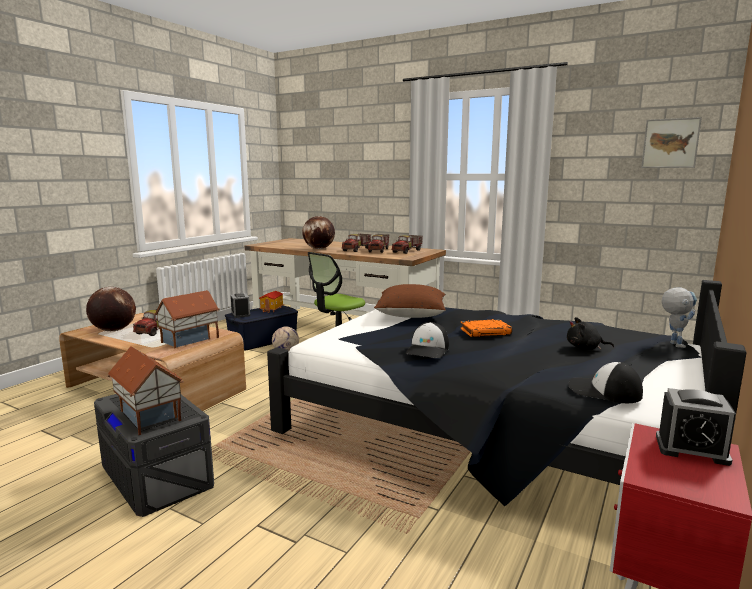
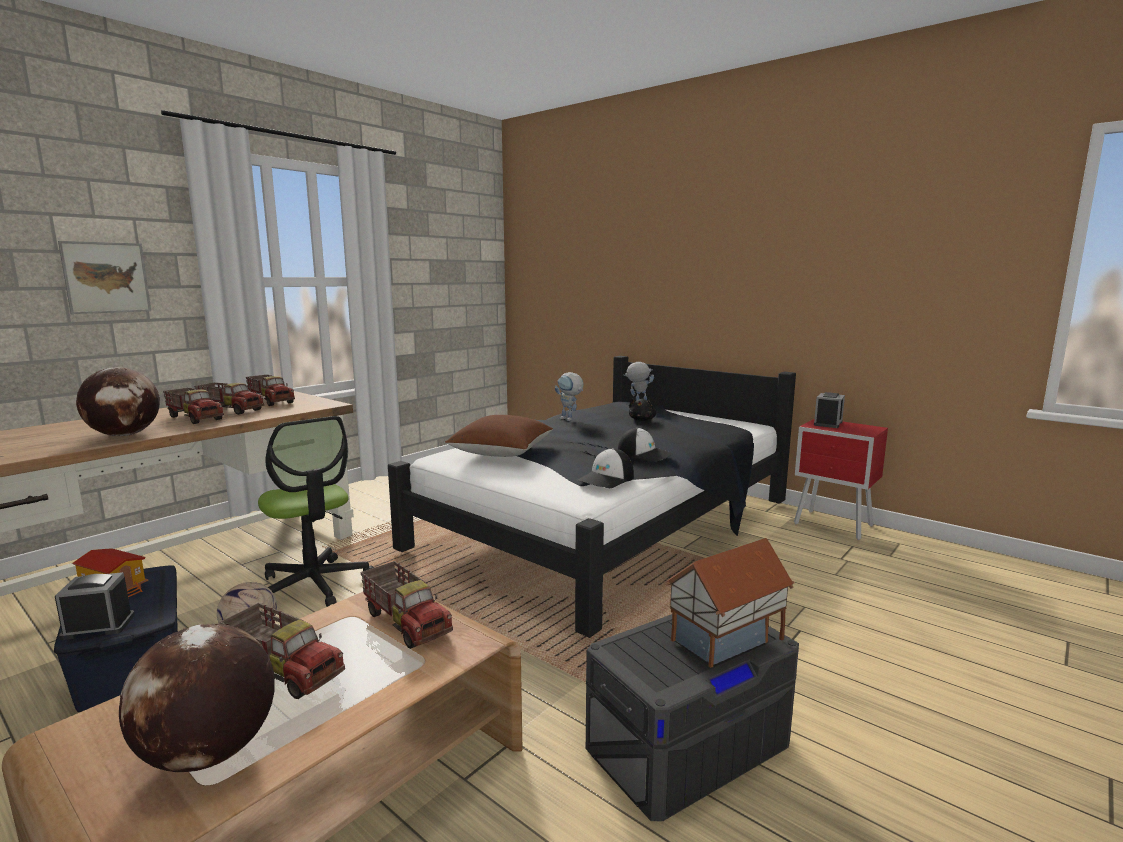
camera: 80 degrees left, 0 degrees up
(190, 340) = (407, 622): toy house -> toy truck
(486, 331) = (597, 433): orange book -> none
(537, 322) = (569, 420): none -> toy robot
(604, 391) = (731, 429): cap -> cap (607, 479)
(670, 143) = (471, 249): picture -> picture (106, 277)

